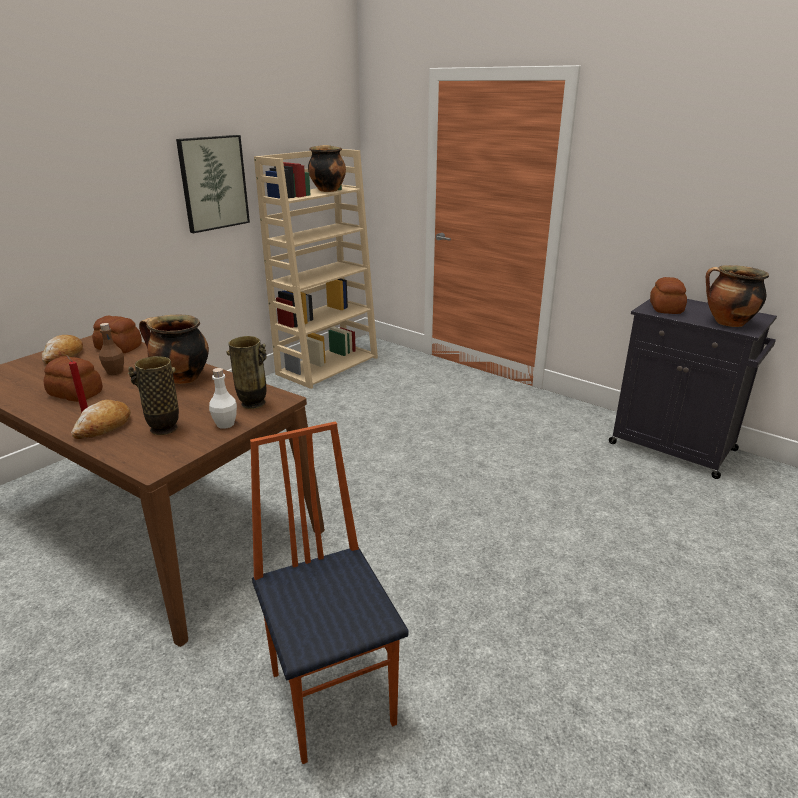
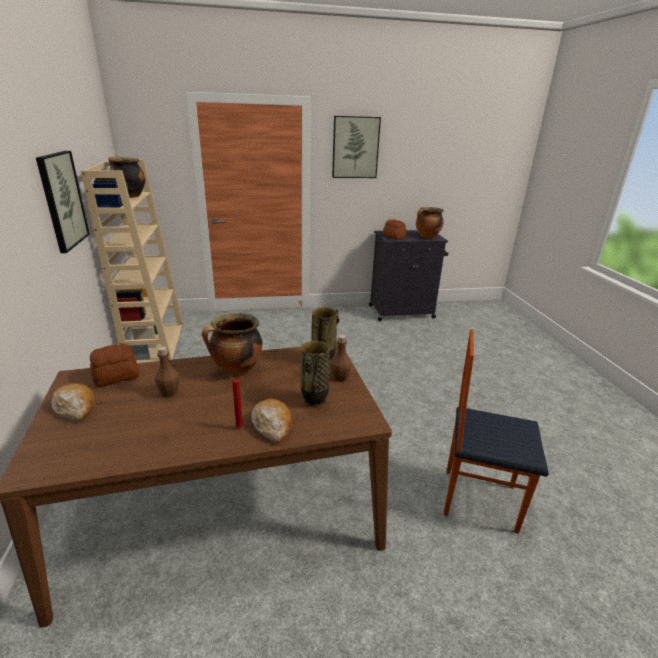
camera: 50 degrees left, 0 degrees up
(76, 393) = (181, 421): bread -> none
(225, 424) = (340, 378): white bottle -> brown bottle
(642, 148) = (355, 147): none -> picture

